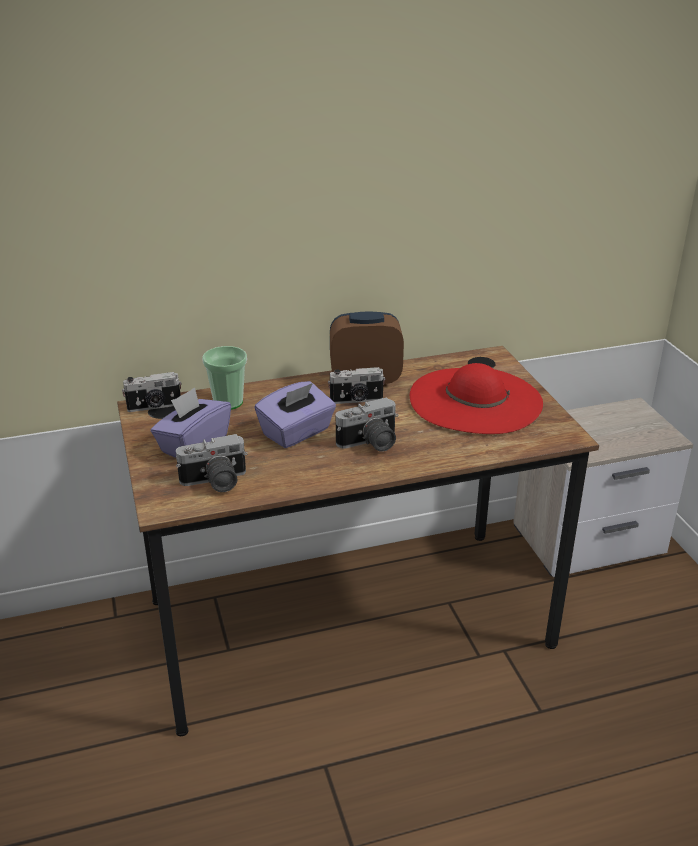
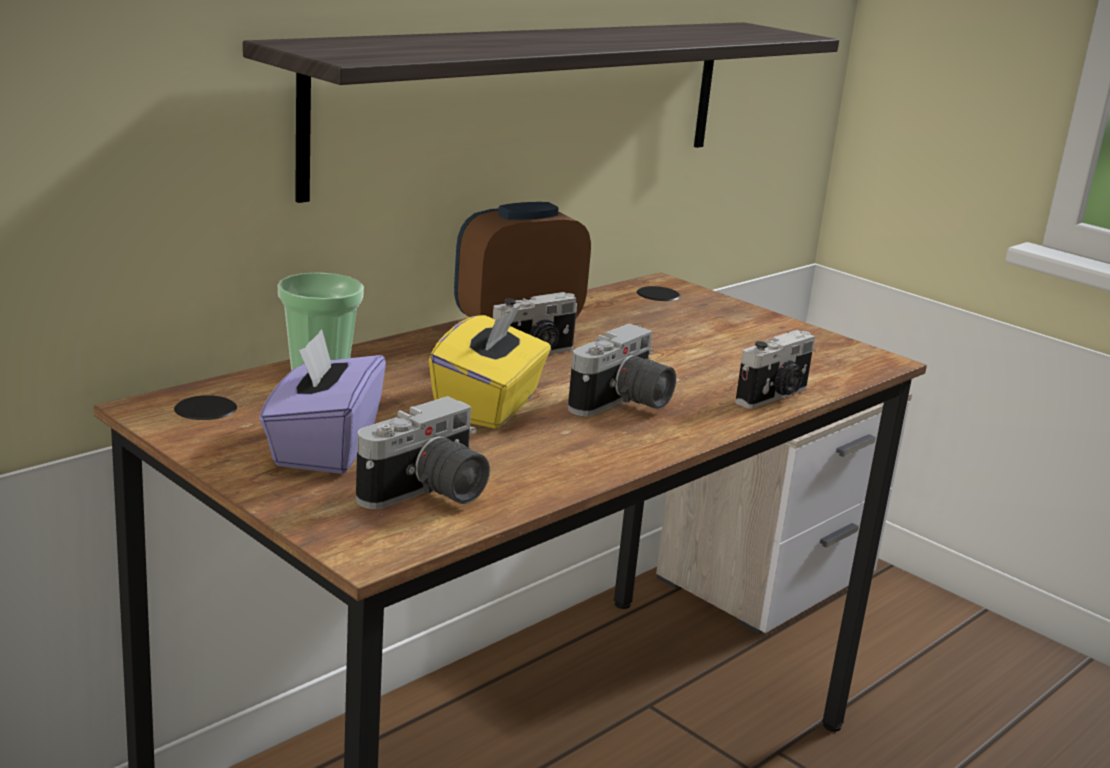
camera: 30 degrees left, 10 degrees down
(154, 406) = (183, 403): camera -> camera (774, 396)
(297, 433) = (489, 406): purple tissue box -> yellow tissue box
(393, 247) = (531, 101): none -> shelf
(475, 400) = (707, 334): red hat -> none

